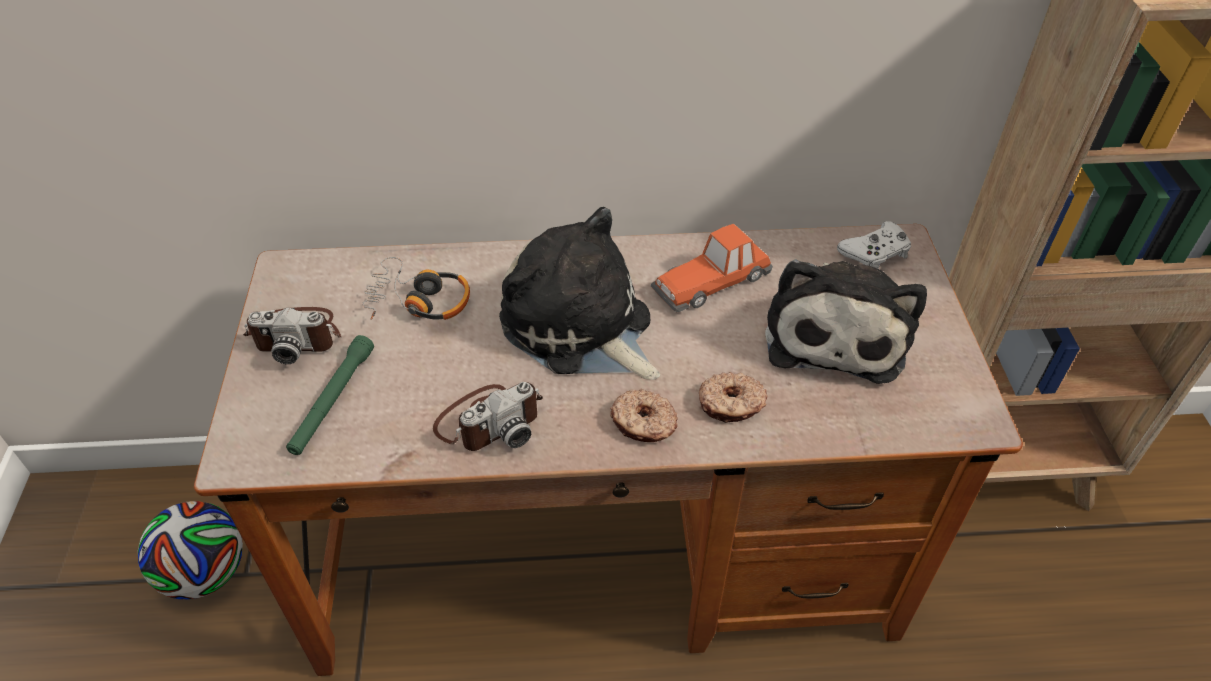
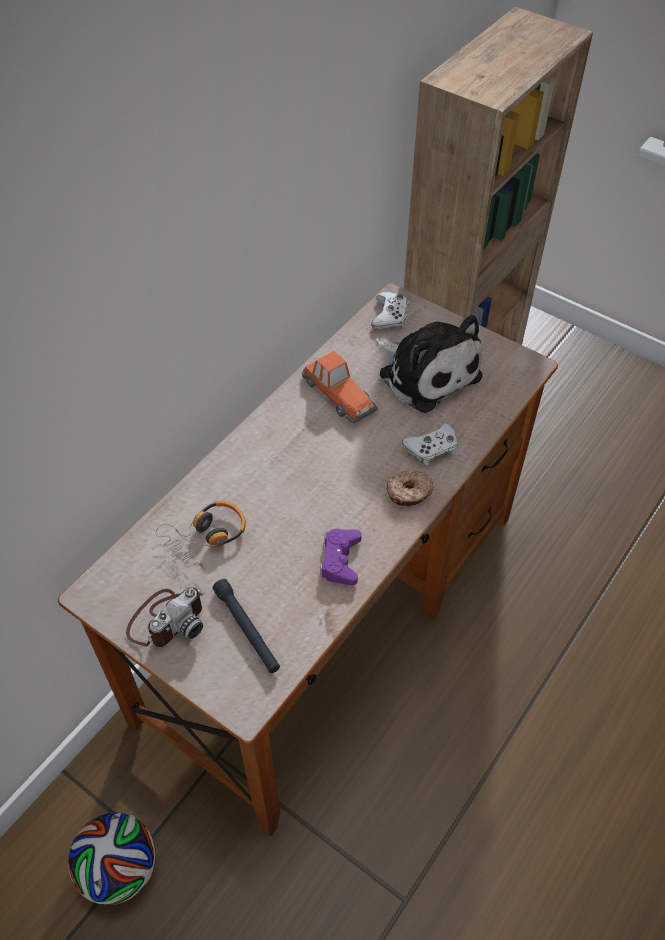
camera: 50 degrees left, 5 degrees up
(332, 401) = (247, 629): green flashlight -> black flashlight
(489, 421) = (340, 560): camera -> purple game controller
(581, 328) = (312, 474): plush toy -> none
(712, 281) = (338, 393): toy car -> toy car turned 45 degrees counterclockwise
(731, 404) = (432, 448): donut -> white game controller

